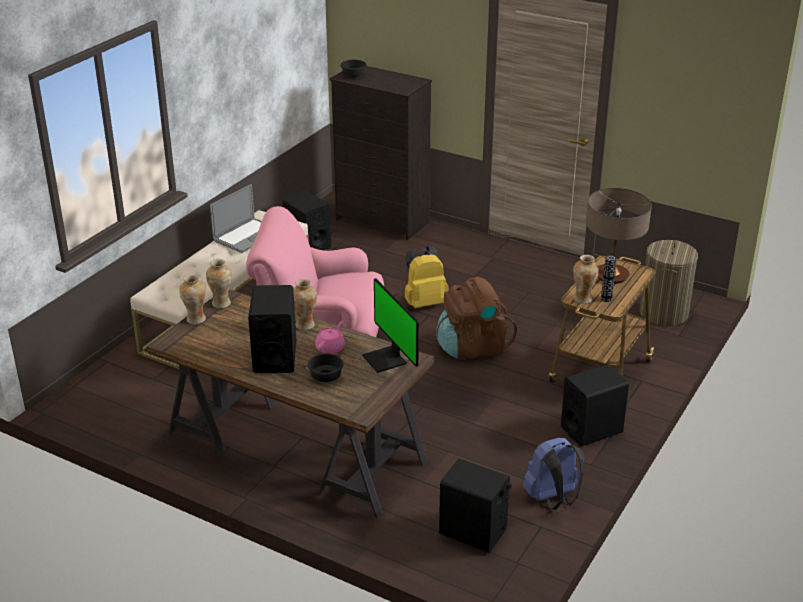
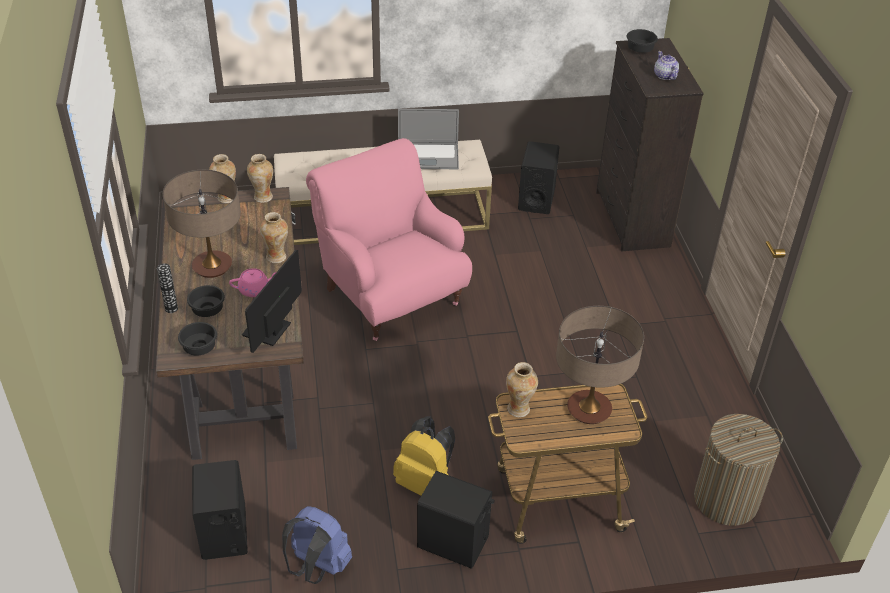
camera: 50 degrees right, 10 degrees up
(275, 357) = (212, 266): black speaker -> table lamp
(365, 397) = (198, 348): none -> black bowl
(395, 81) = (665, 76): none -> teapot
(424, 302) = (532, 317): yellow backpack -> yellow backpack (426, 483)
(472, 347) = (497, 387): brown backpack -> none
(606, 299) = (538, 427): vase -> vase (171, 308)

